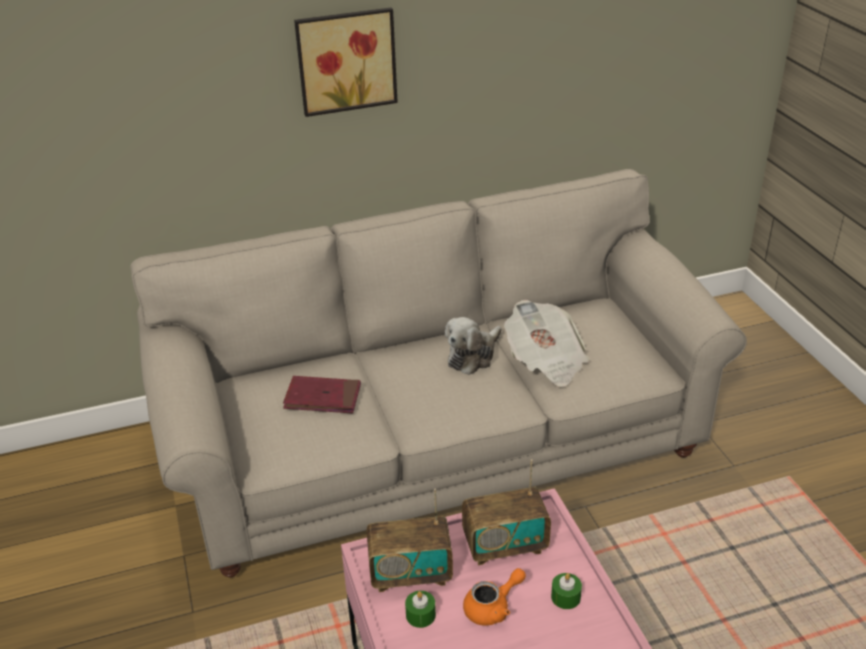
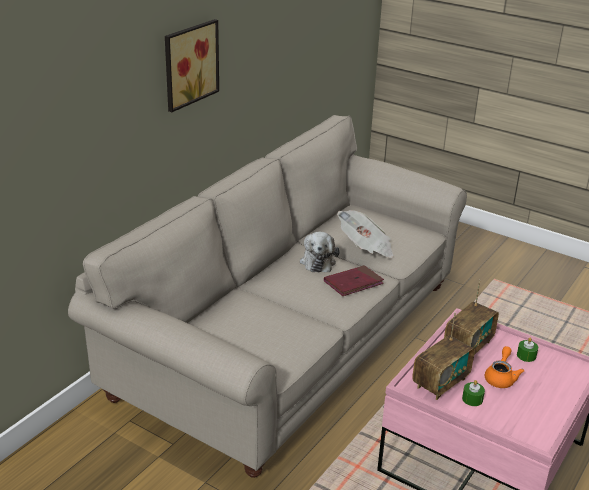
camera: 40 degrees left, 5 degrees down
(322, 398) = (261, 317): red book -> red book (353, 283)

